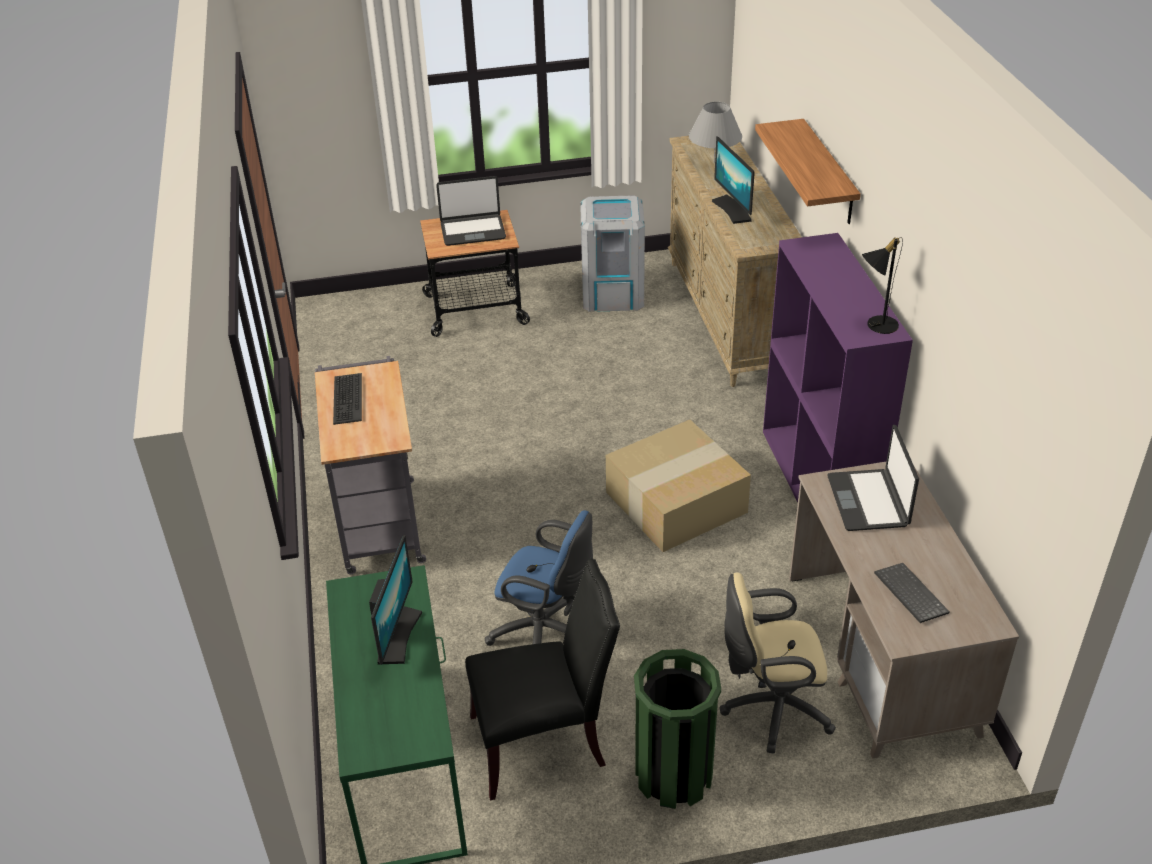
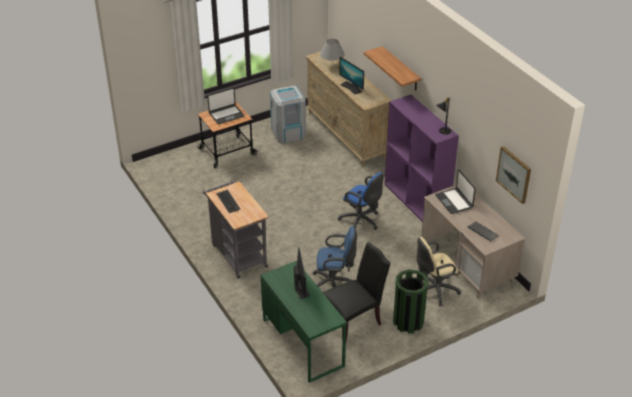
camera: 20 degrees left, 0 degrees up
(675, 504) = (361, 221): cardboard box -> blue office chair
(1017, 461) = (514, 174): none -> picture

